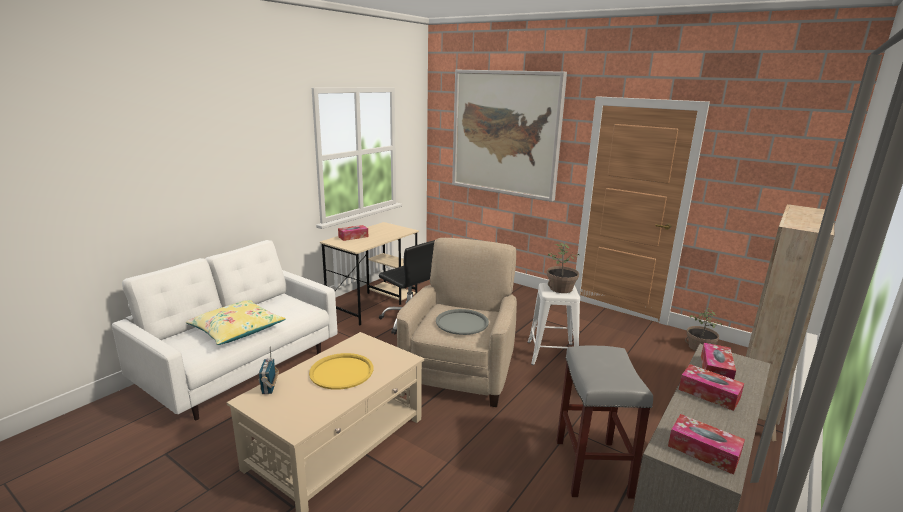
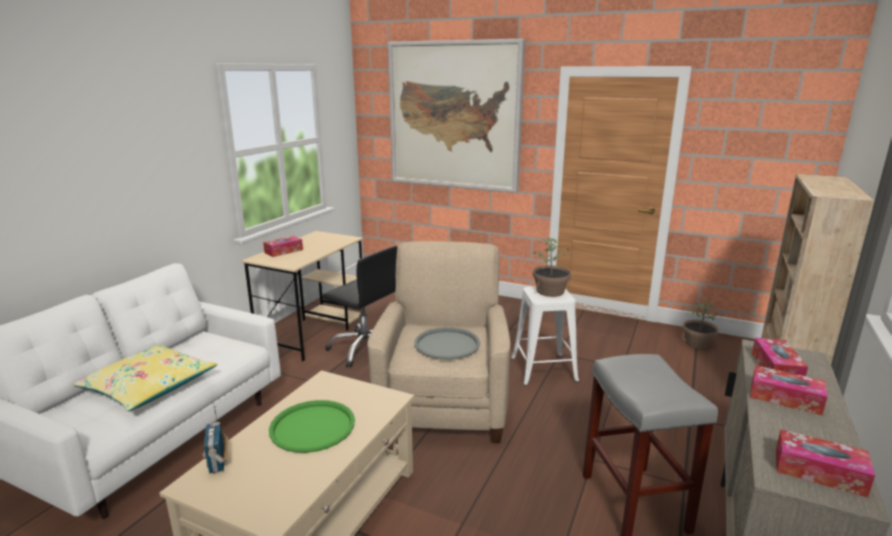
camera: 10 degrees left, 0 degrees up
(341, 372) = (312, 427): yellow tray -> green tray

